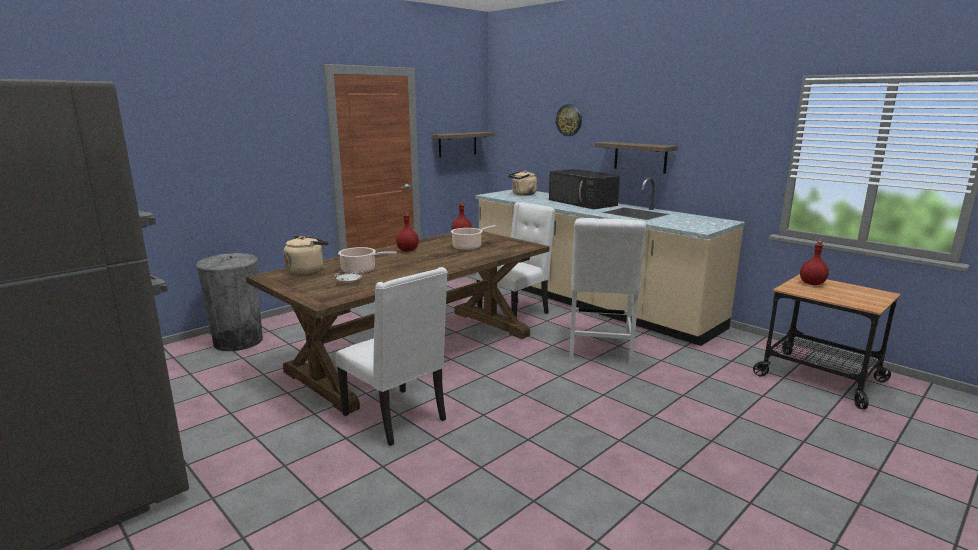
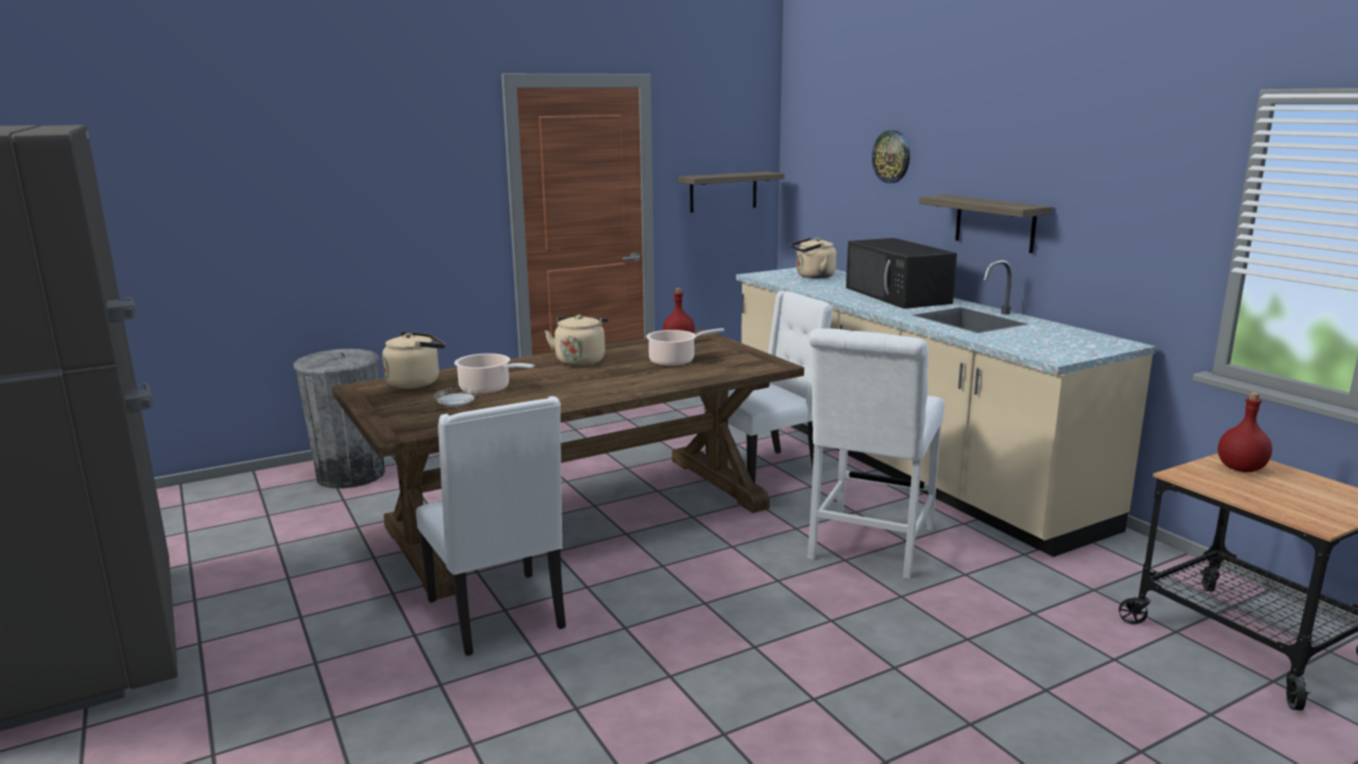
camera: 15 degrees right, 0 degrees up
(408, 250) = (580, 360): red bottle -> beige kettle

